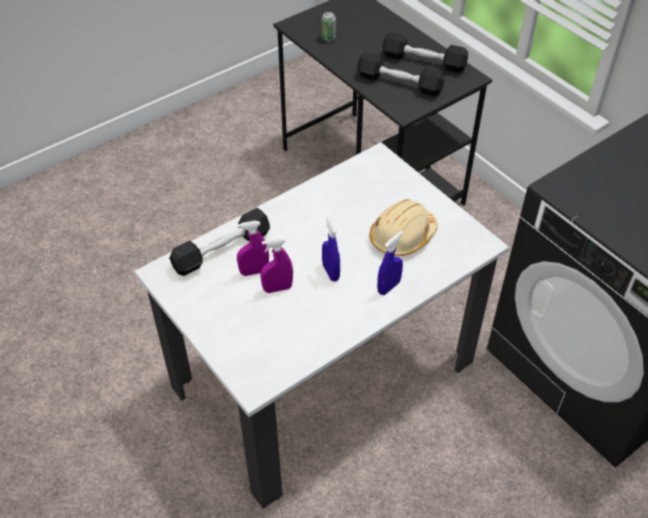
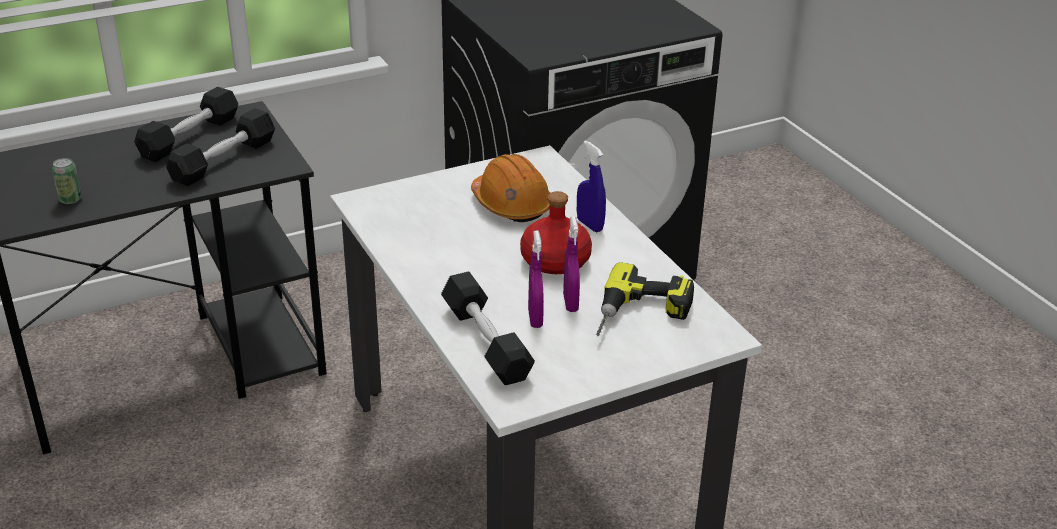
camera: 80 degrees left, 15 degrees down
(270, 332) = (641, 315): none -> power drill
(330, 272) = (554, 261): blue spray bottle -> red bottle
(402, 236) = (511, 204): beige hard hat -> orange hard hat

